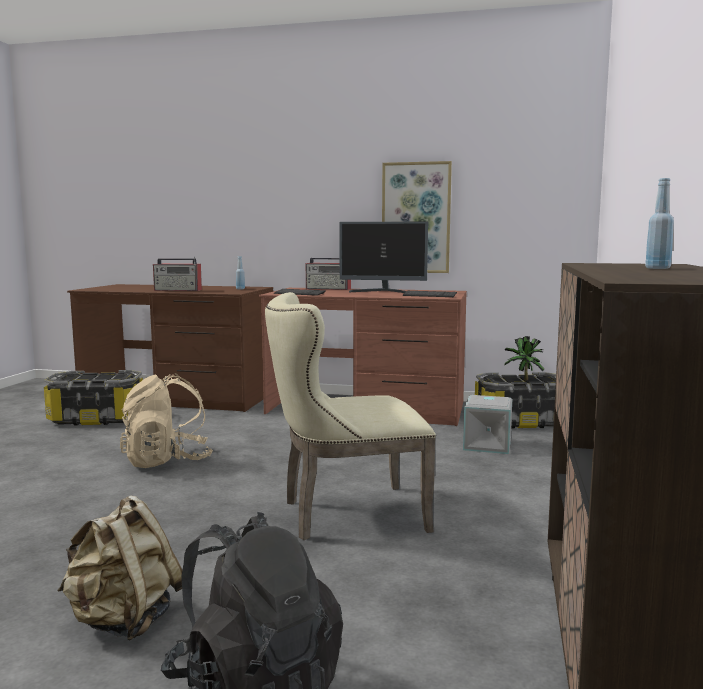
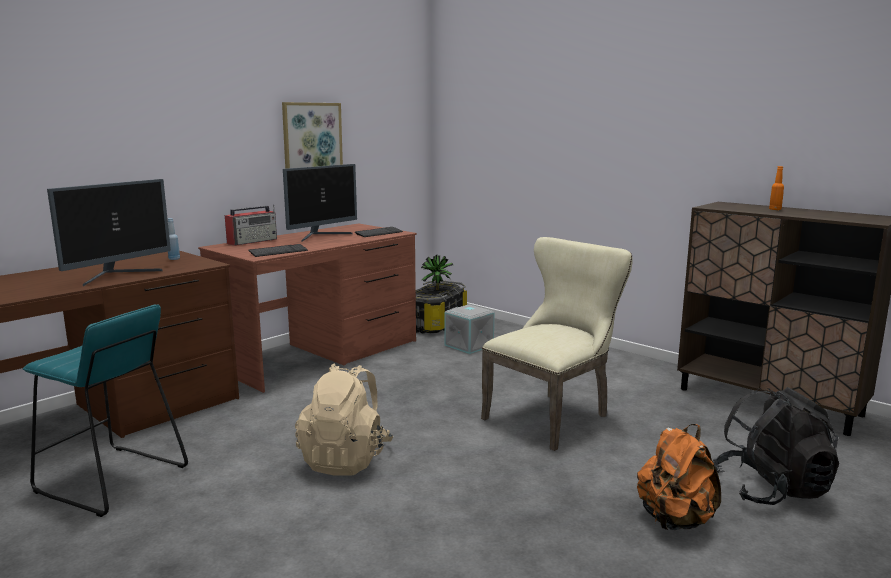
camera: 60 degrees left, 5 degrees up
(96, 419) = (110, 480): storage box -> turquoise stool
(124, 621) = (675, 520): beige backpack -> orange backpack
(178, 290) = (118, 275): radio -> monitor
(344, 514) = (553, 416): beige chair -> beige chair turned 150 degrees counterclockwise
(657, 268) = (775, 209): blue bottle -> orange bottle

